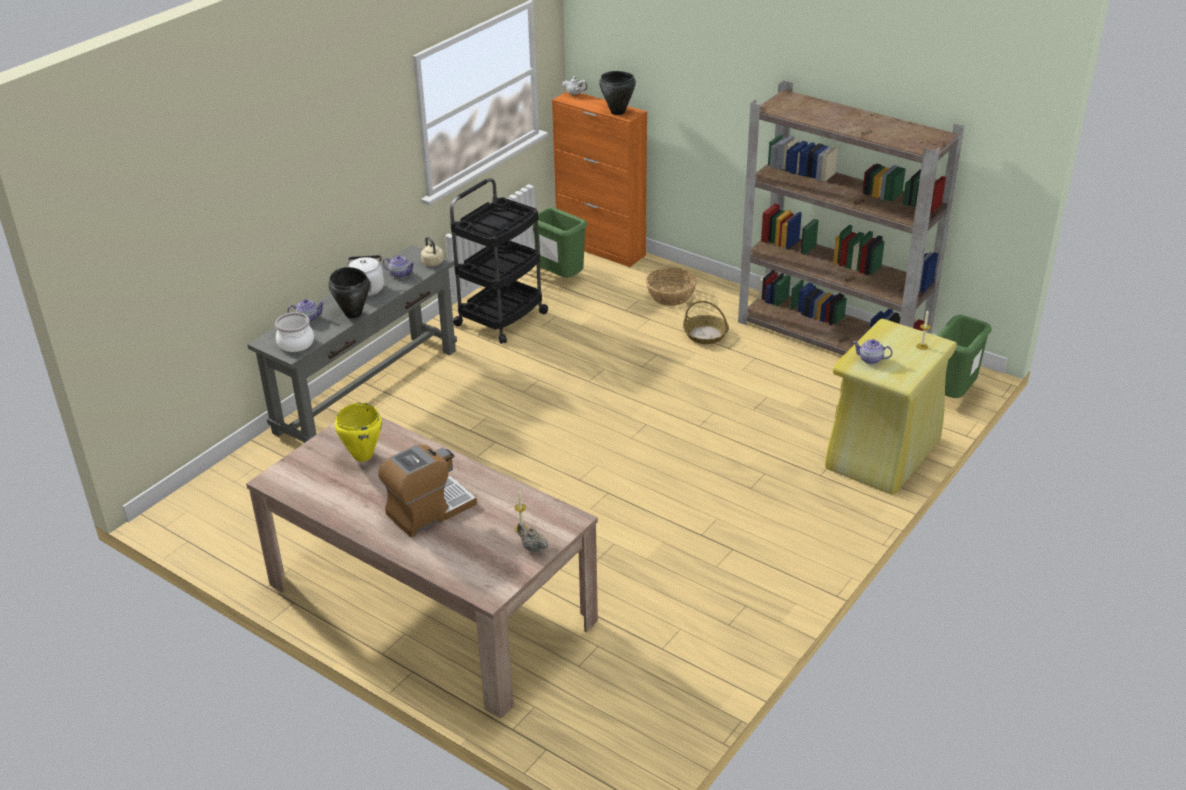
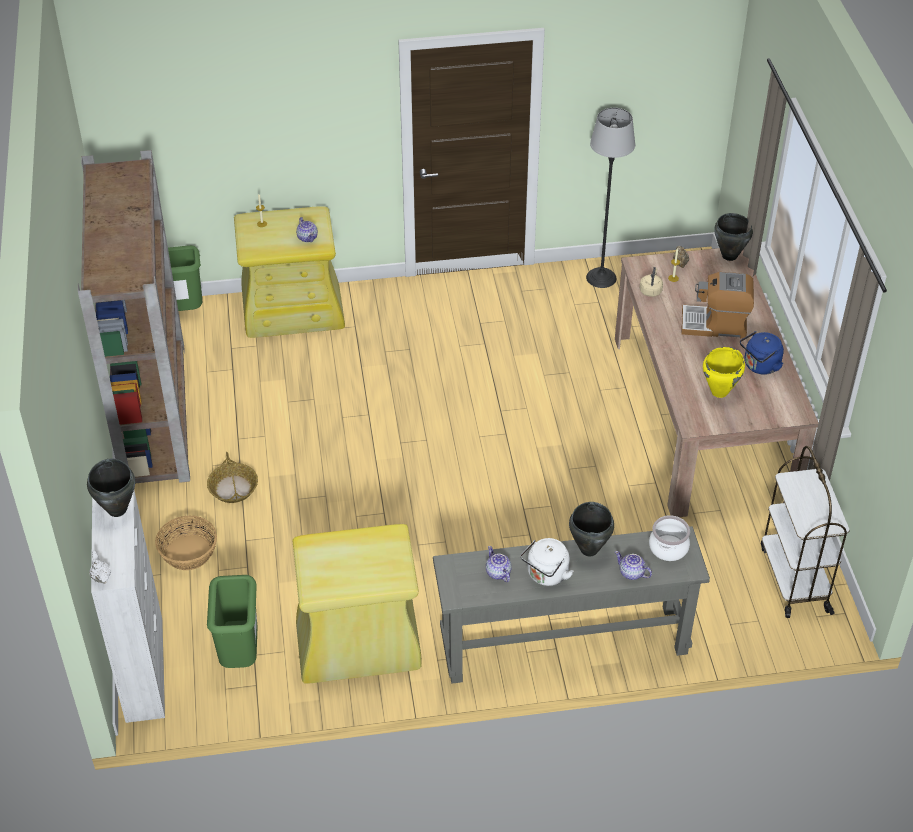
camera: 135 degrees left, 10 degrees up
(227, 526) = (794, 578): none -> white cart
(347, 498) = (760, 366): none -> blue kettle
(433, 263) = (454, 565): beige kettle -> beige kettle (650, 290)
(493, 591) = (729, 256): none -> black cooking pot
(501, 319) = (357, 643): black cart -> yellow nightstand
(601, 248) = (144, 668): orange cabinet -> white cabinet
(695, 678) = (601, 278): none -> floor lamp

